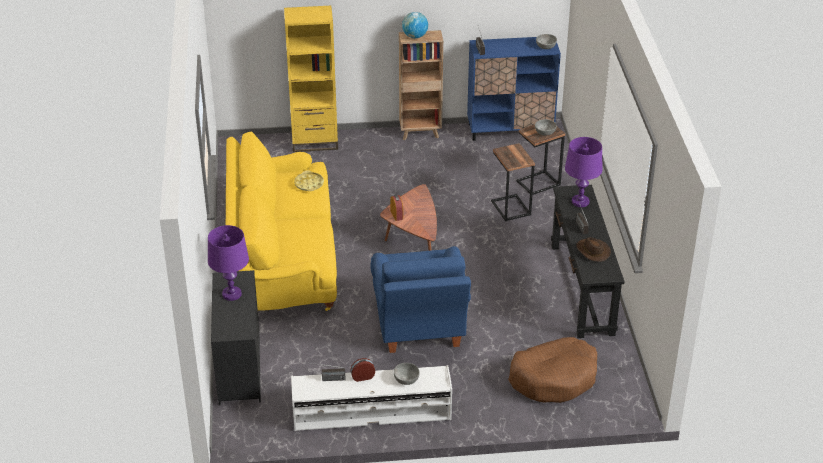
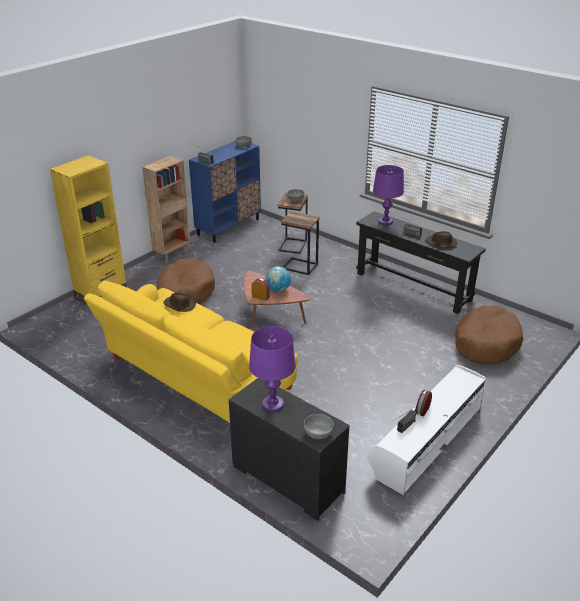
camera: 45 degrees left, 5 degrees down
(309, 184) = (179, 304): yellow tray -> brown hat
(378, 177) = (185, 292): none -> brown dog bed
(406, 379) = (449, 391): grey bowl -> grey bowl (318, 432)
(415, 36) = (158, 164): globe -> globe (278, 289)
(419, 326) = (362, 364): blue armchair -> none

